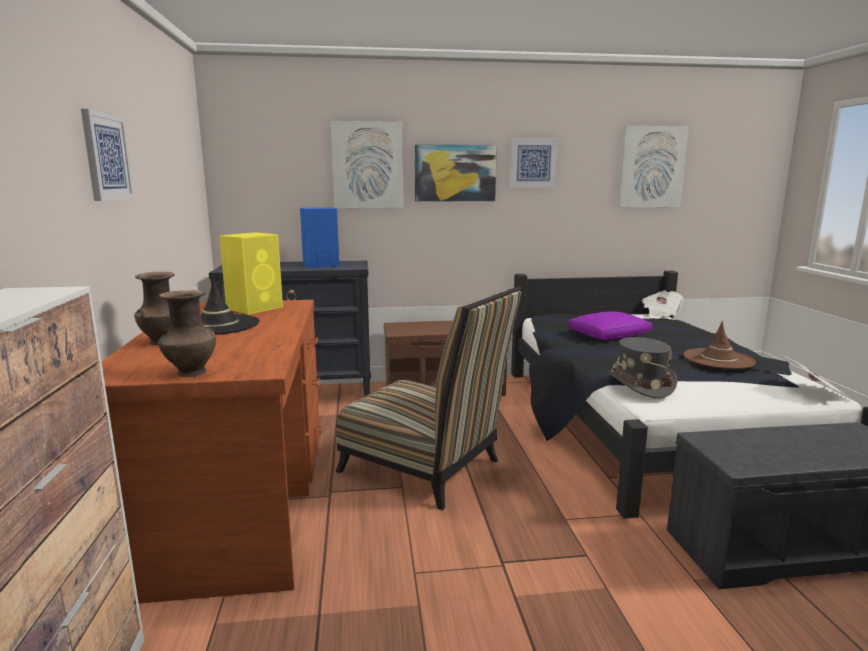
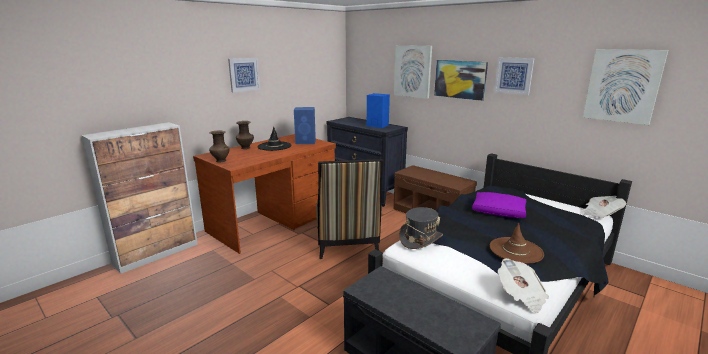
camera: 50 degrees right, 5 degrees up
(255, 307) = (306, 142): yellow speaker -> blue speaker

